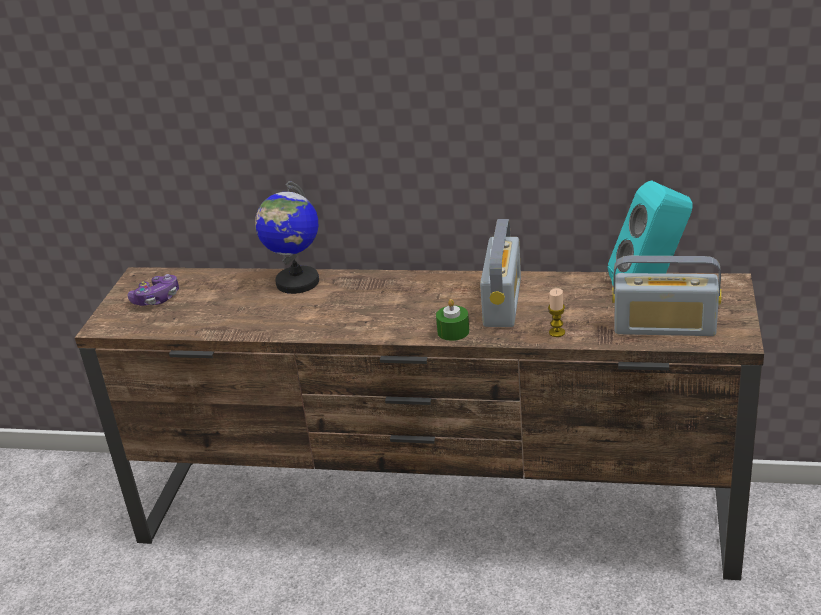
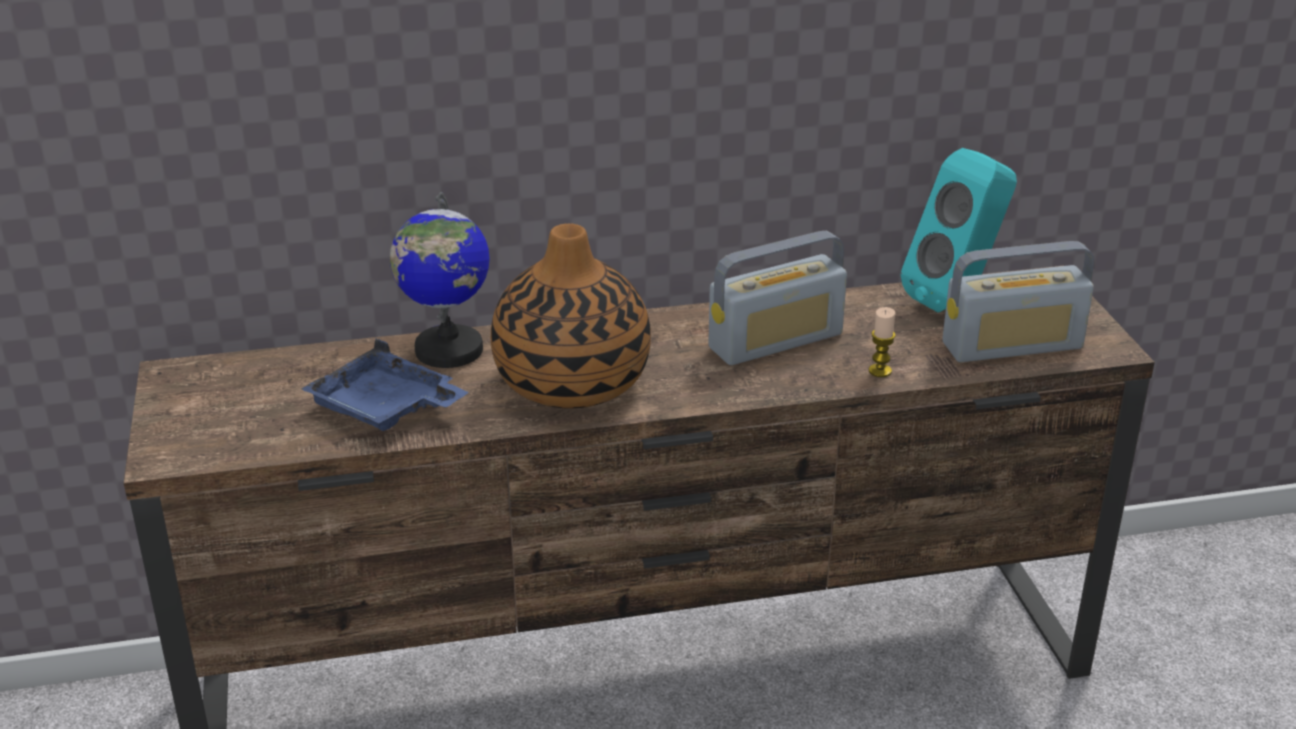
camera: 25 degrees left, 0 degrees up
(157, 299) = (230, 404): game controller -> none
(237, 314) = (385, 408): none -> blue tray
(354, 313) = (571, 383): none -> vase
(453, 331) = (737, 389): green candle -> none
(502, 302) = (776, 341): radio -> radio turned 75 degrees clockwise

